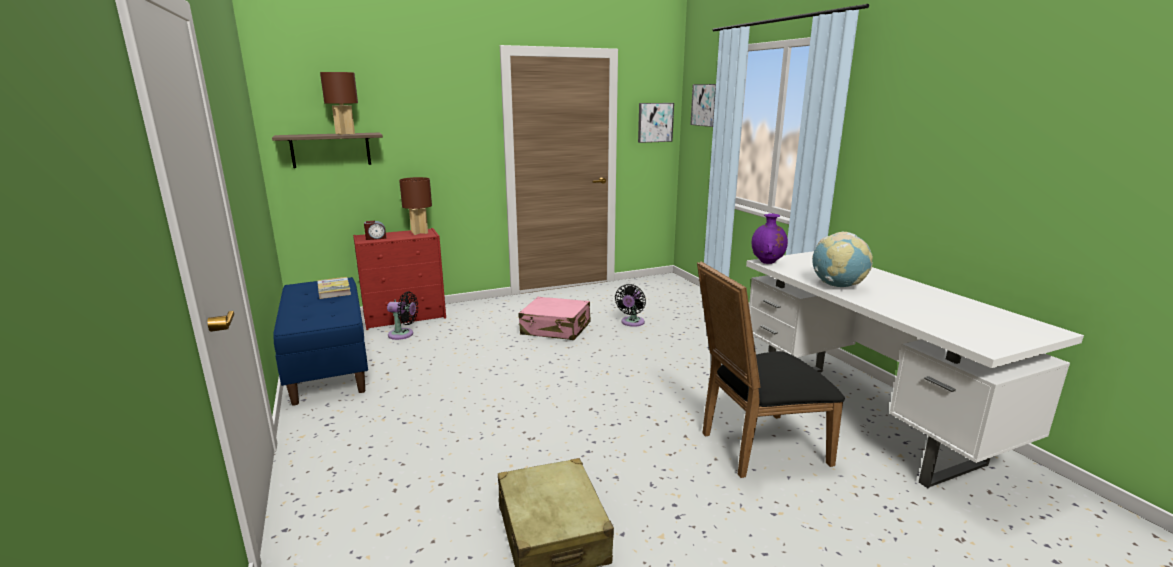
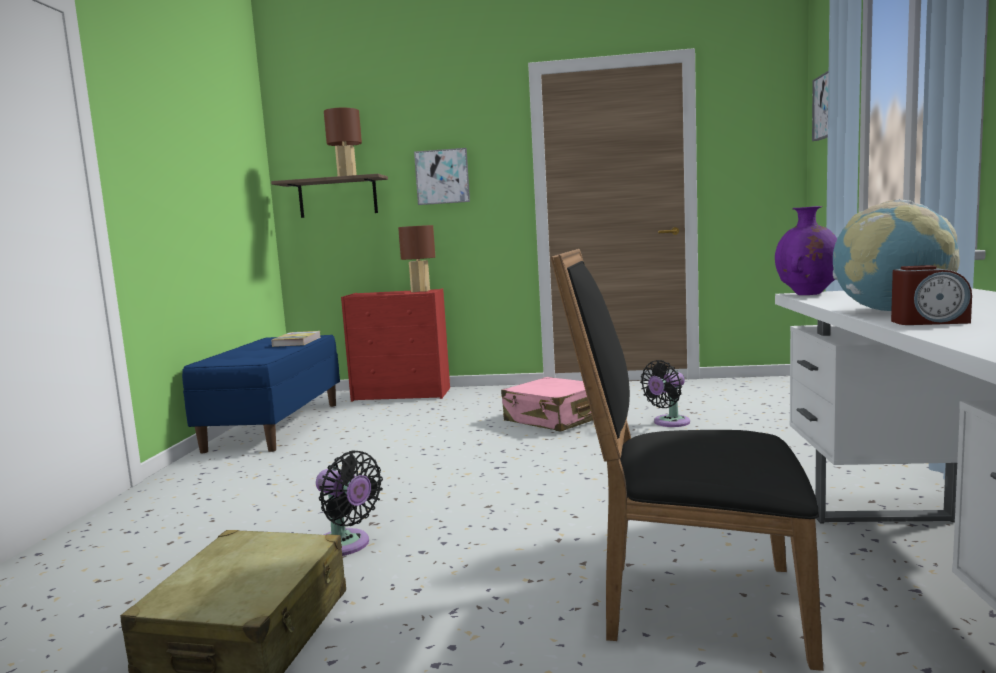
camera: 30 degrees right, 10 degrees down
(376, 238) = (369, 294): alarm clock -> alarm clock (928, 322)
(403, 334) = (379, 408): black fan -> black fan (346, 545)
(655, 122) = (760, 146): picture -> picture (442, 177)

